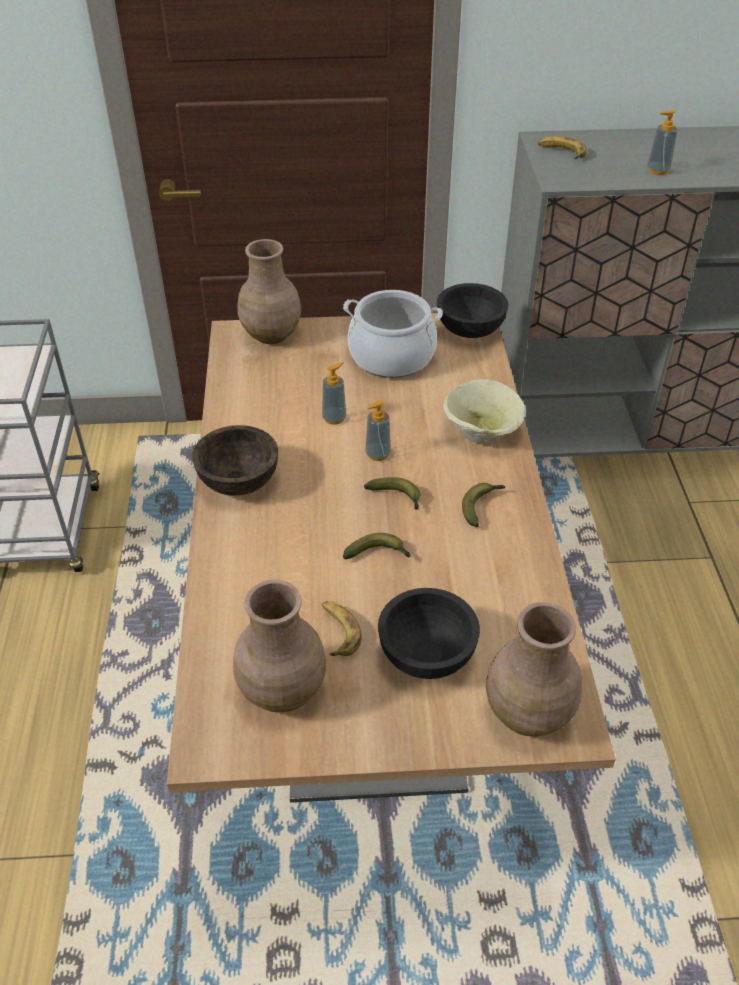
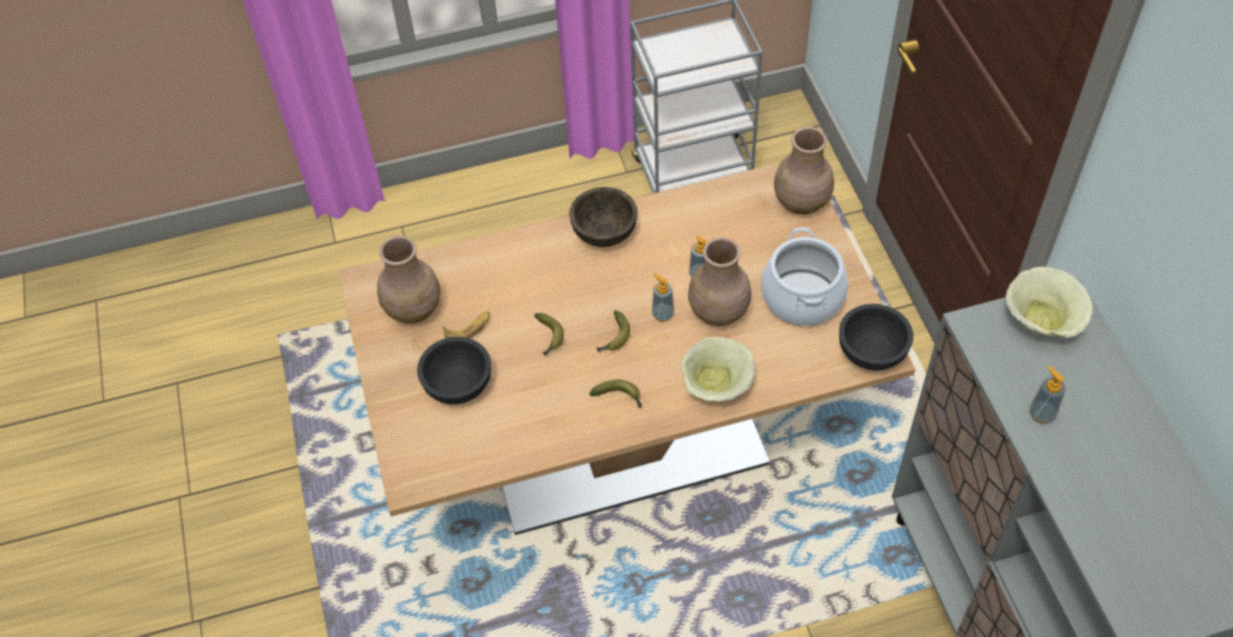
camera: 80 degrees right, 10 degrees up
(529, 713) = (418, 454): brown vase -> brown vase (718, 312)
(561, 152) = (1043, 321): banana -> beige bowl

